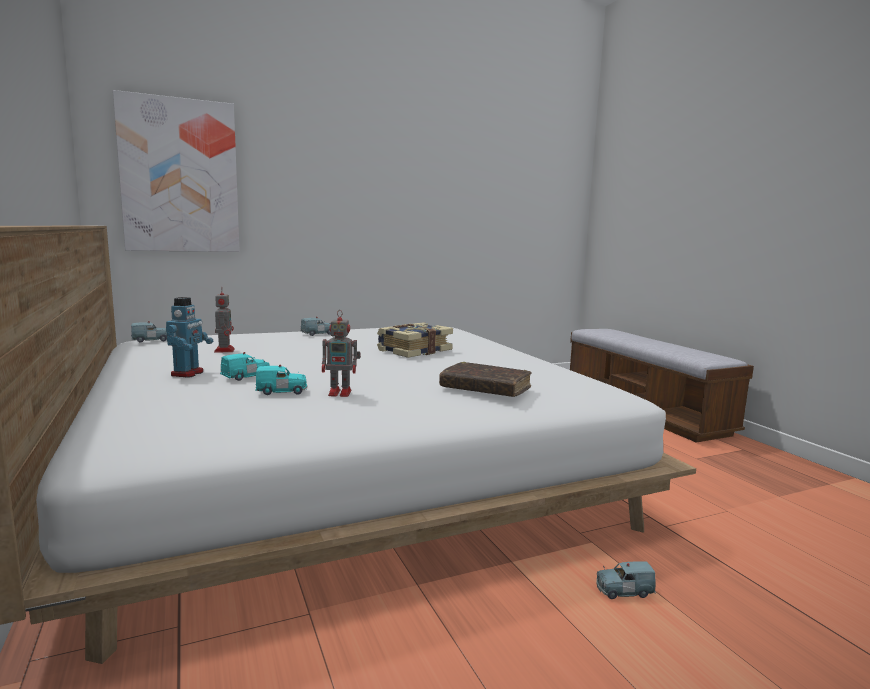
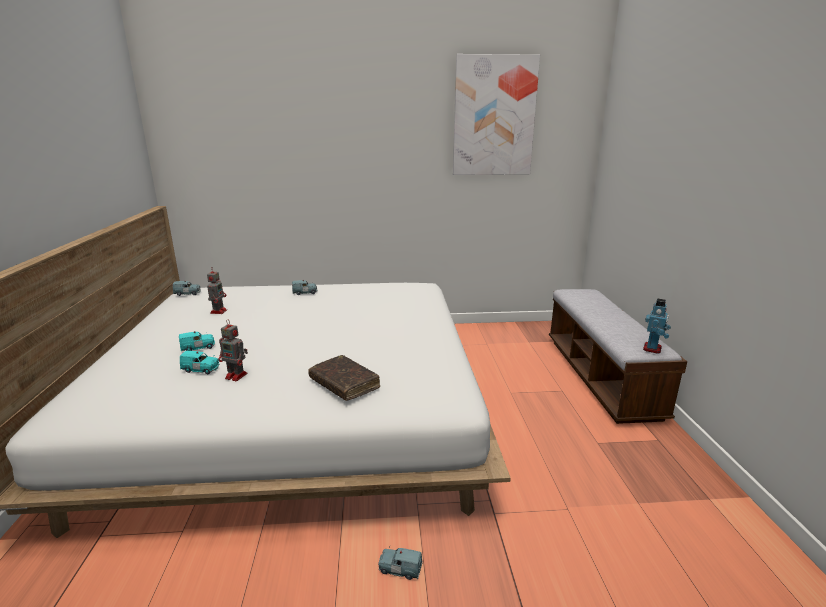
camera: 20 degrees right, 10 degrees up
(180, 176) = (219, 162): picture -> picture (494, 116)
(188, 374) = (168, 339): toy robot -> toy robot (652, 349)
(413, 351) = (350, 323): book -> none

